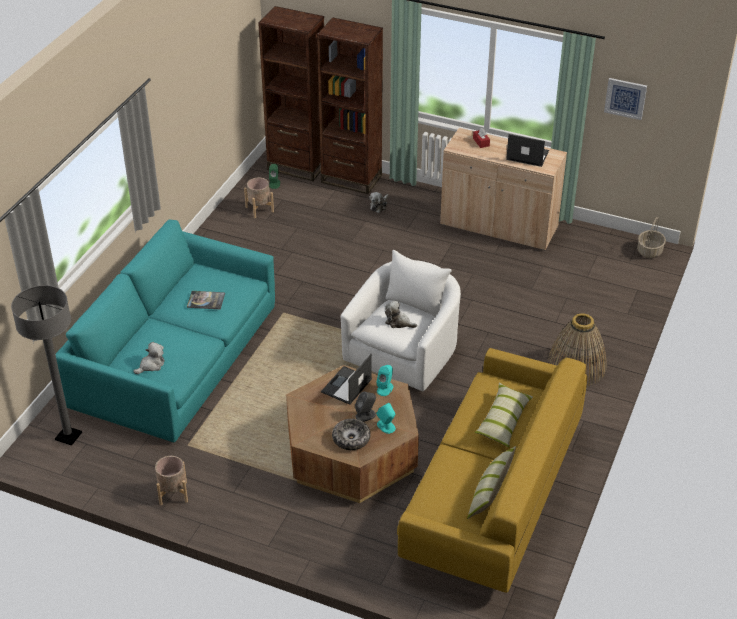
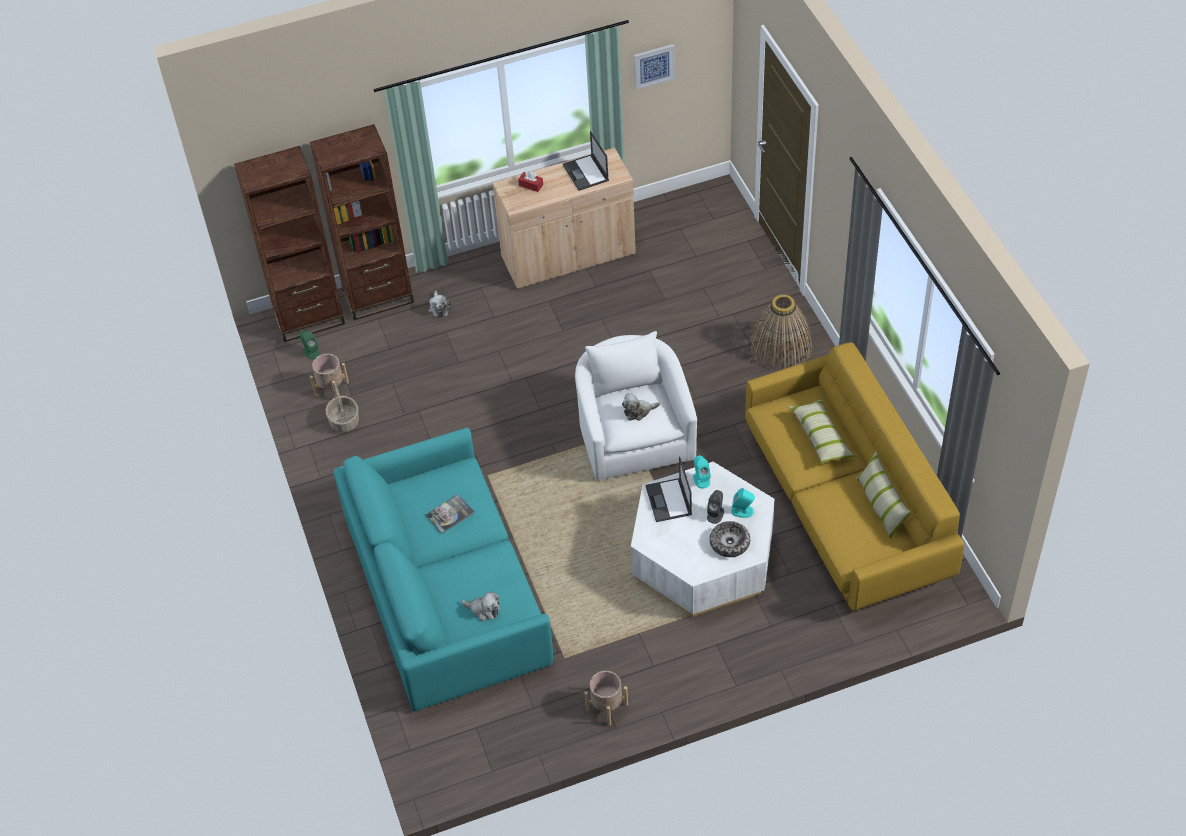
camera: 40 degrees left, 10 degrees up
(68, 436) = (451, 734): grey floor lamp -> none
(151, 365) = (484, 610): plush toy -> plush toy turned 105 degrees clockwise
(351, 453) = (703, 557): brown coffee table -> white coffee table
(527, 155) = (586, 173): laptop -> laptop turned 90 degrees counterclockwise
(649, 251) = (716, 196): basket -> basket (344, 421)

